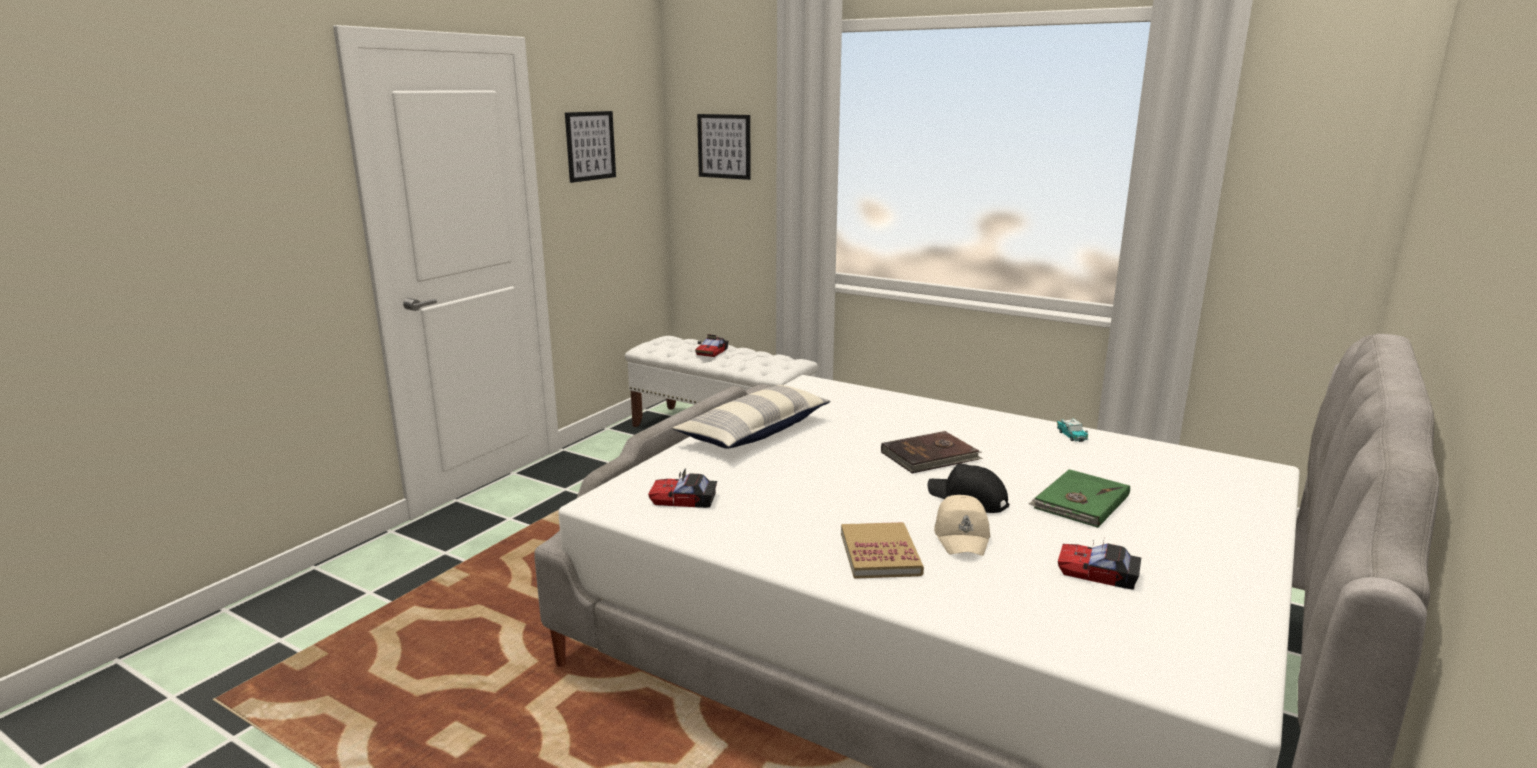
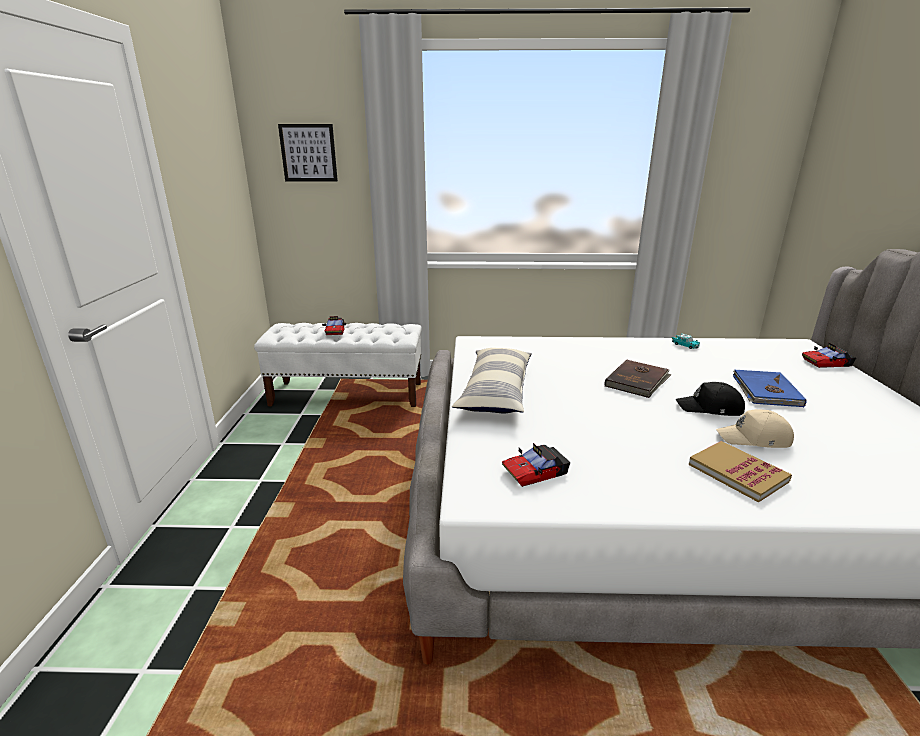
camera: 30 degrees left, 5 degrees up
(590, 146) = (197, 152): picture -> none
(962, 536) = (754, 439): beige cap -> beige cap turned 120 degrees clockwise
(1079, 502) = (765, 391): green book -> blue book
(1098, 572) = (859, 441): toy car -> toy car (826, 362)

